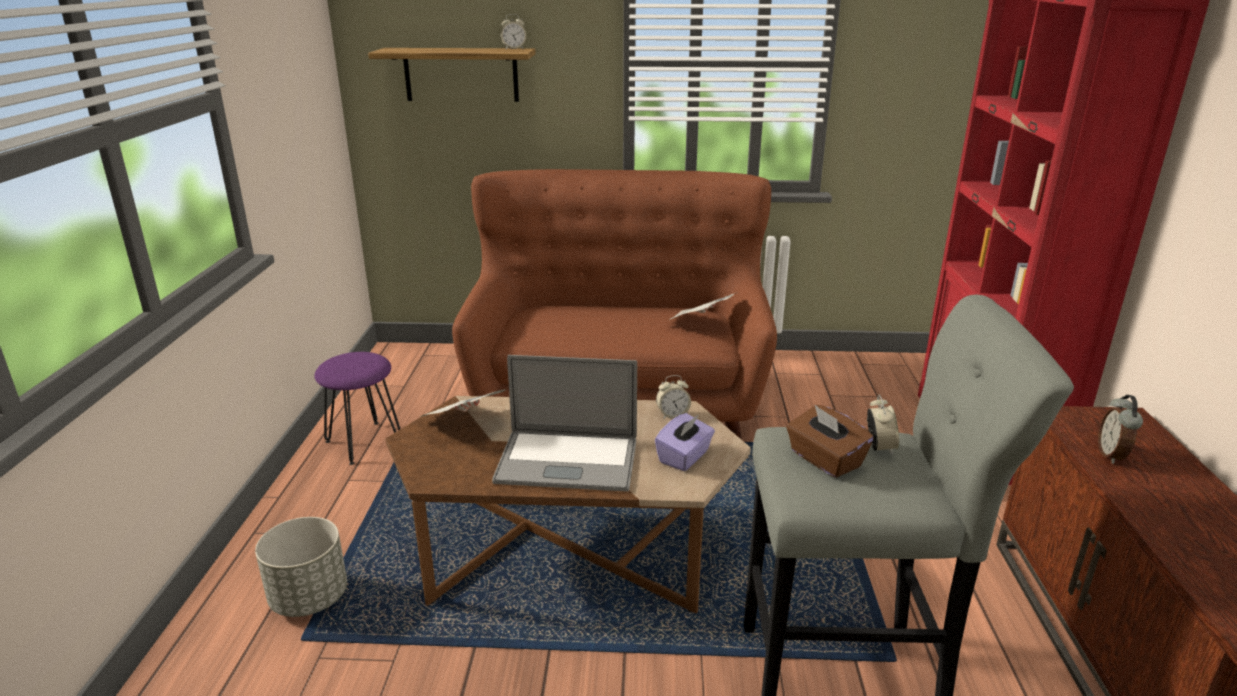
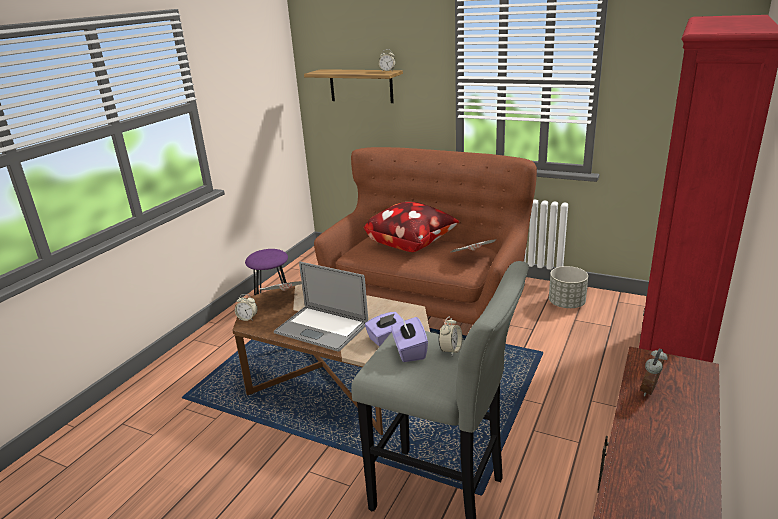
camera: 25 degrees right, 0 degrees up
(310, 598) = (198, 378): grey planter -> grey planter (566, 304)
(593, 316) = (411, 244): none -> pillow
(672, 415) = (402, 312): alarm clock -> alarm clock (247, 318)
(824, 460) = (409, 351): brown tissue box -> purple tissue box

